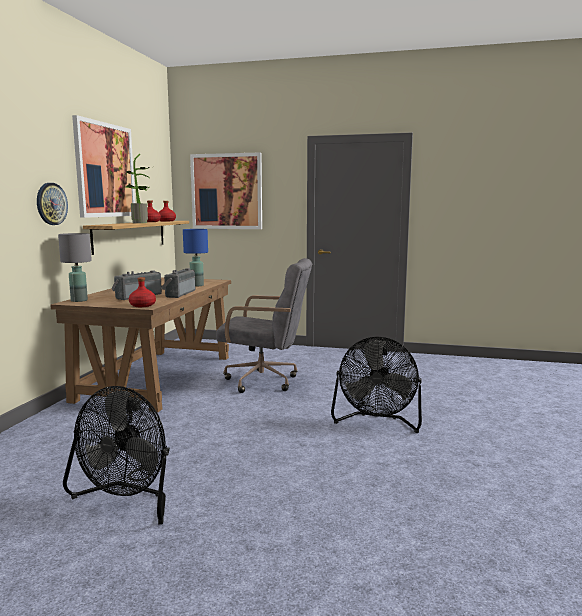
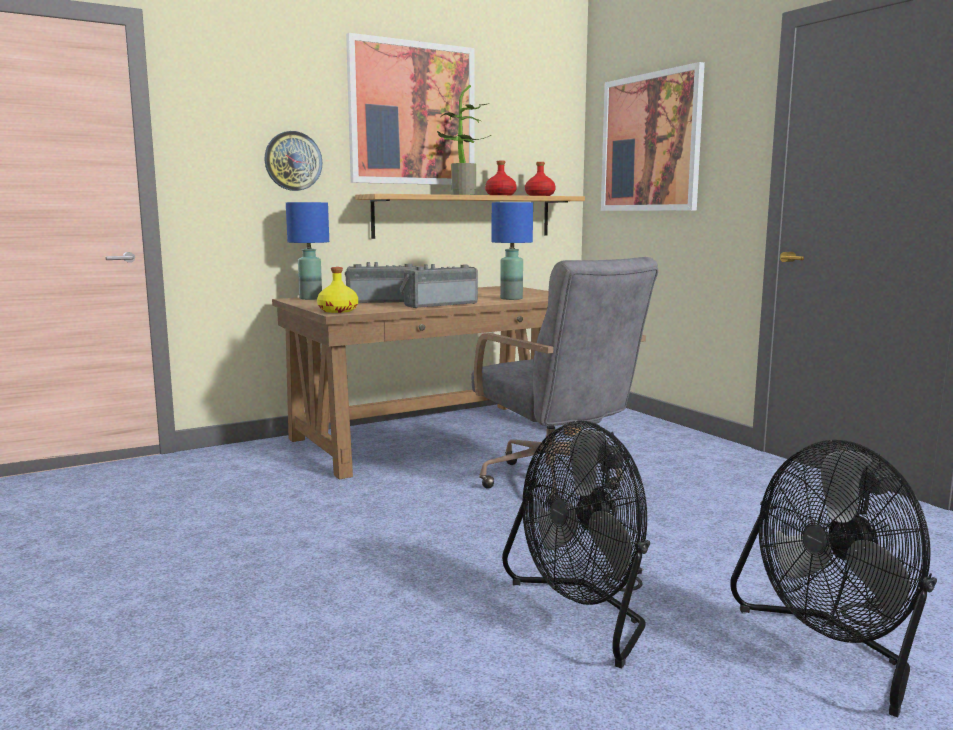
camera: 45 degrees right, 0 degrees up
(79, 300) = (310, 298): grey table lamp -> blue table lamp
(127, 497) = (96, 564): black fan -> black fan (835, 644)
(143, 305) = (338, 311): red bottle -> yellow bottle

